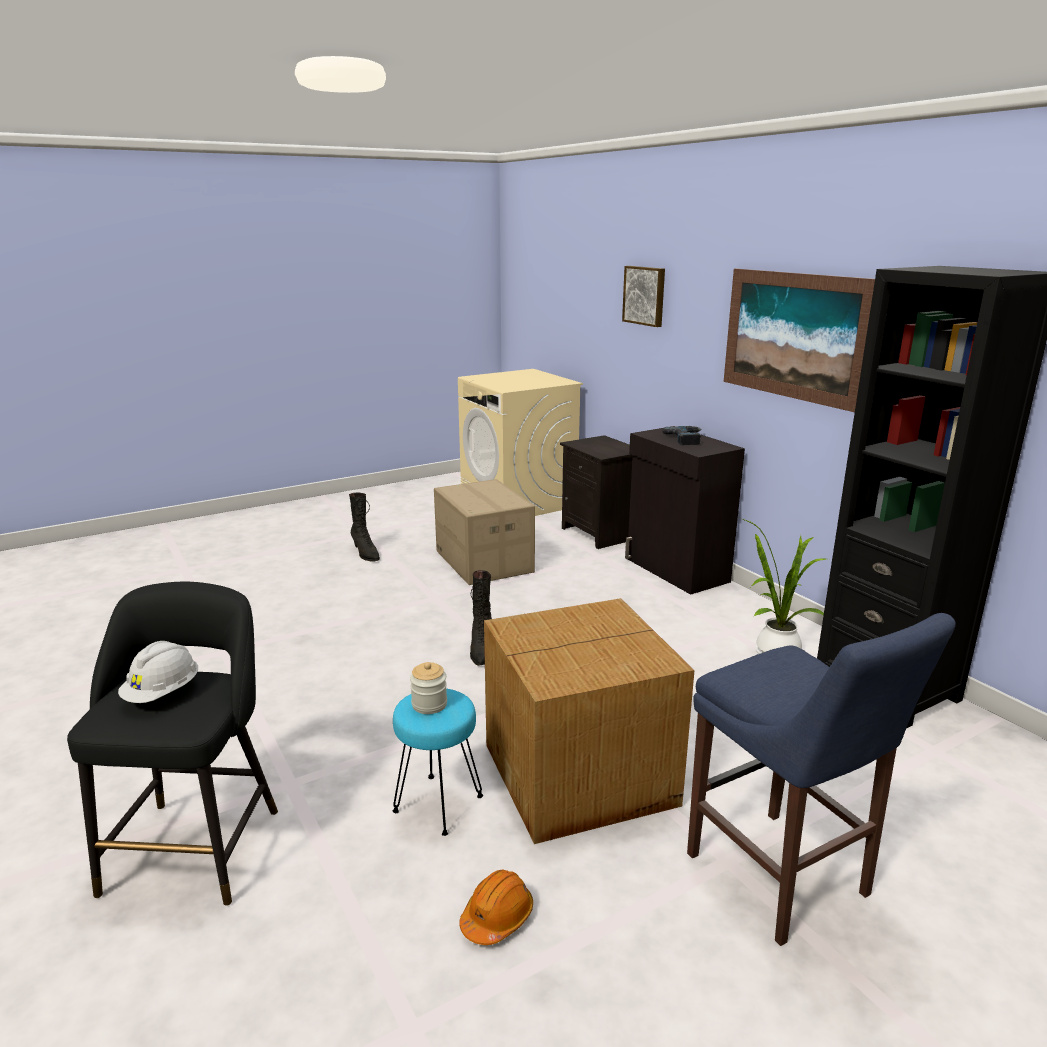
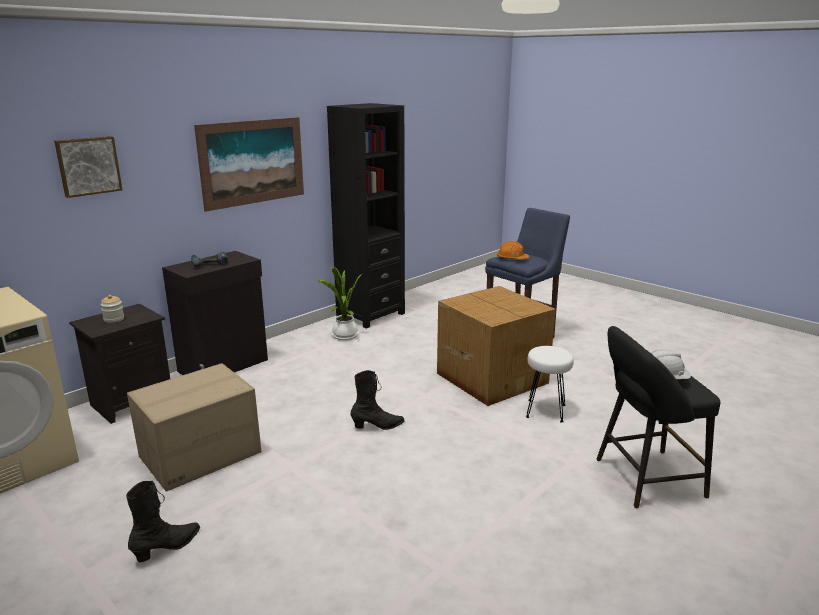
camera: 105 degrees left, 0 degrees up
(429, 704) = (550, 354): jar -> jar (114, 319)
(439, 805) = (545, 411): turquoise stool -> white stool
(497, 917) = (595, 385): orange hard hat -> orange hard hat (512, 259)

